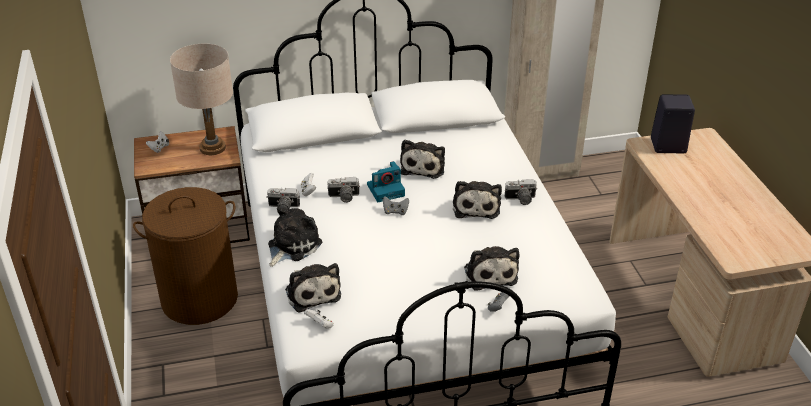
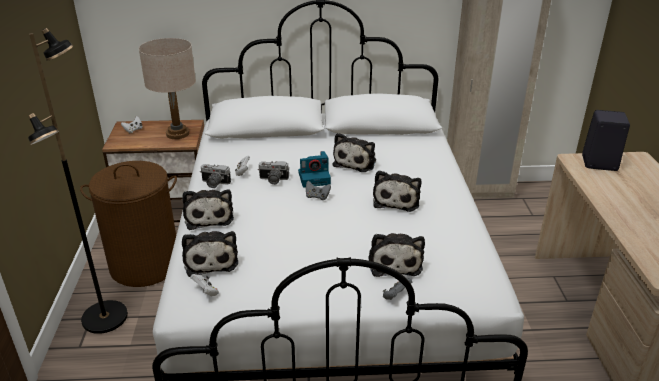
camera: 10 degrees right, 5 degrees down
(179, 361) = (106, 318): none -> black floor lamp
(292, 246) = (209, 216): plush toy -> plush toy turned 120 degrees clockwise
(520, 200) = (442, 198): camera -> none

